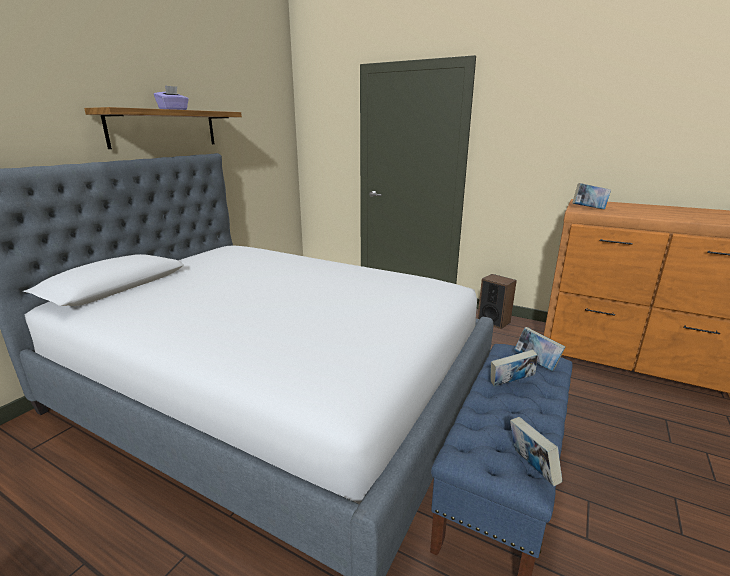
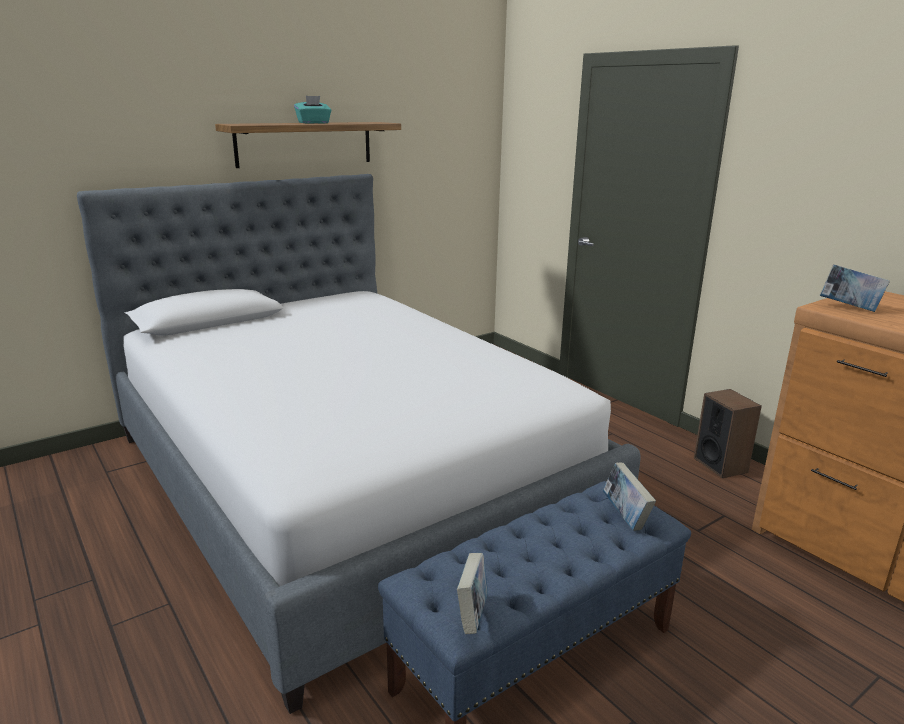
camera: 25 degrees right, 0 degrees up
(173, 109) = (313, 123): purple tissue box -> turquoise tissue box
(510, 384) = (559, 529): book -> none

